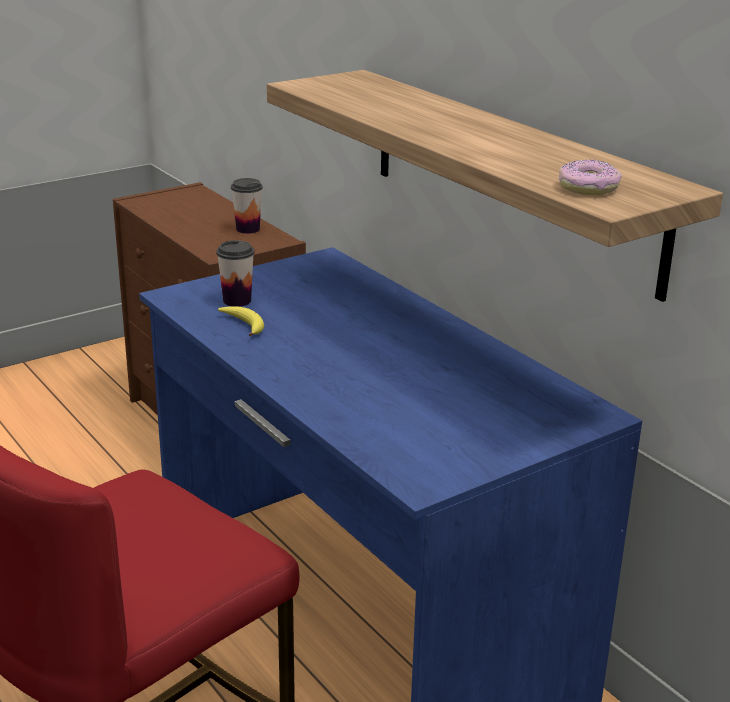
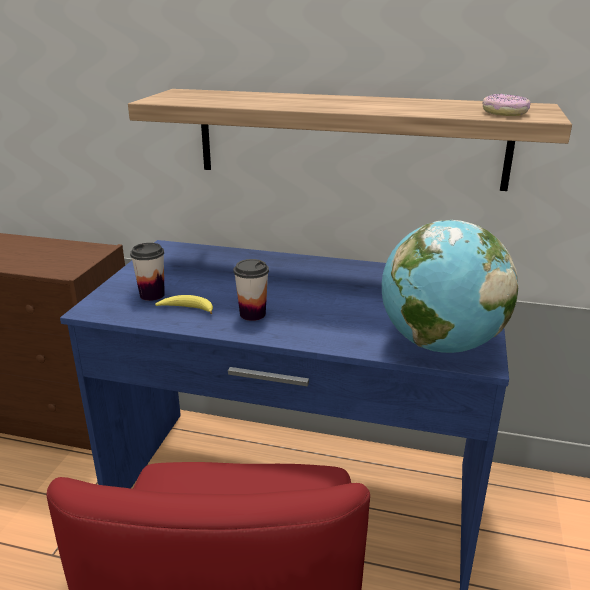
camera: 40 degrees left, 0 degrees up
(248, 229) = (63, 248): cup -> cup (252, 314)
(410, 453) = (439, 344): none -> globe

